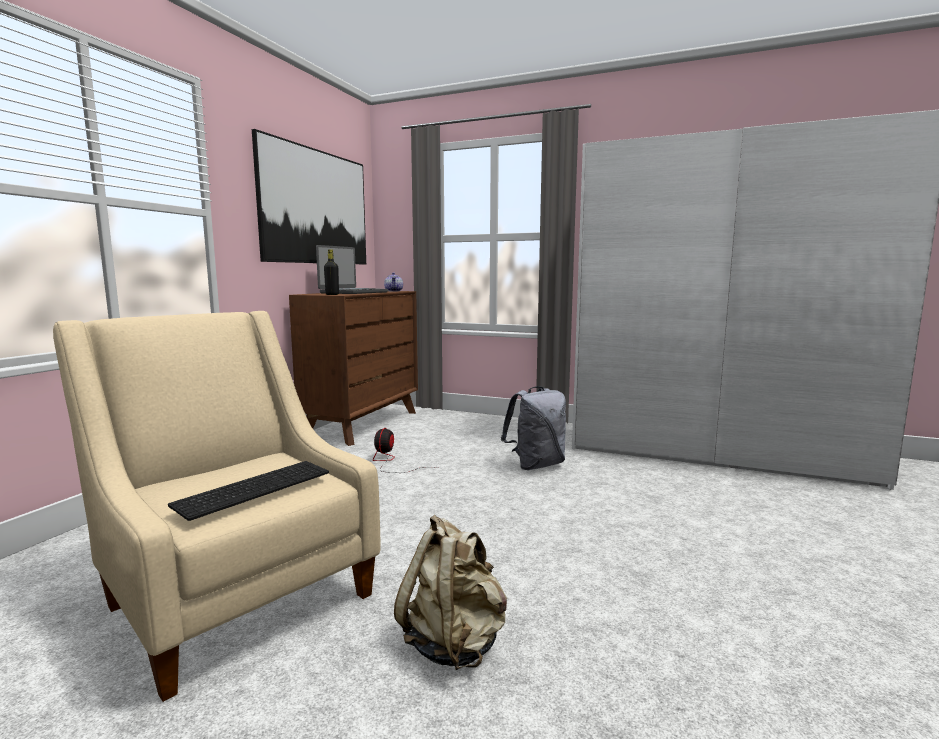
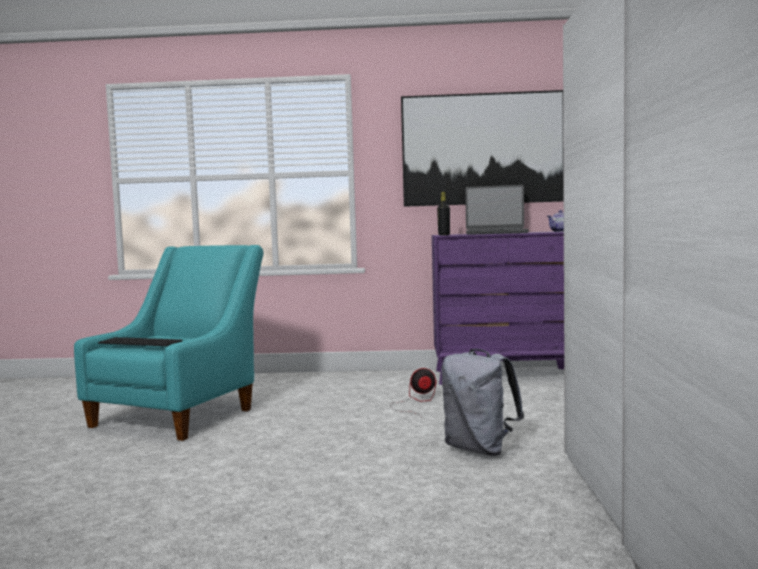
camera: 70 degrees right, 5 degrees down
(234, 592) = (181, 414): beige armchair -> turquoise armchair
(363, 424) = (505, 376): brown dresser -> purple dresser
(454, 642) = (129, 469): beige backpack -> none

